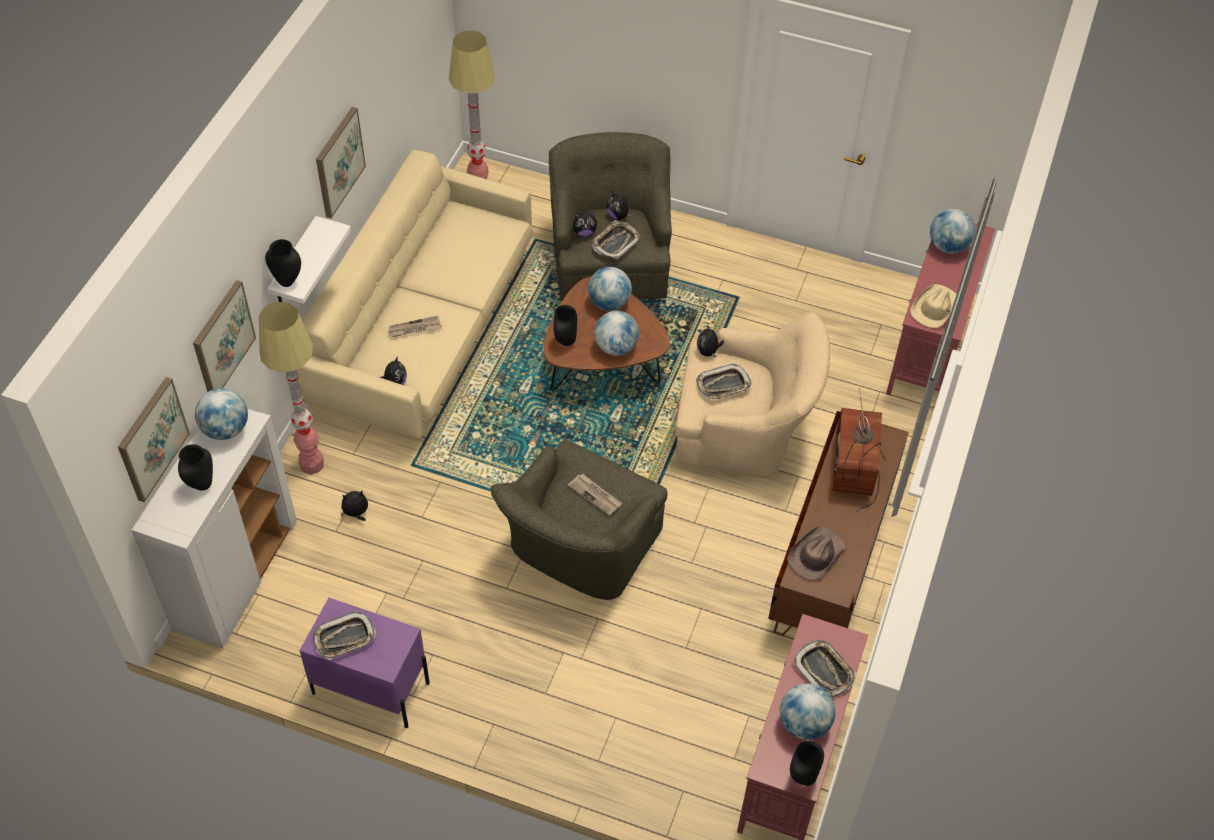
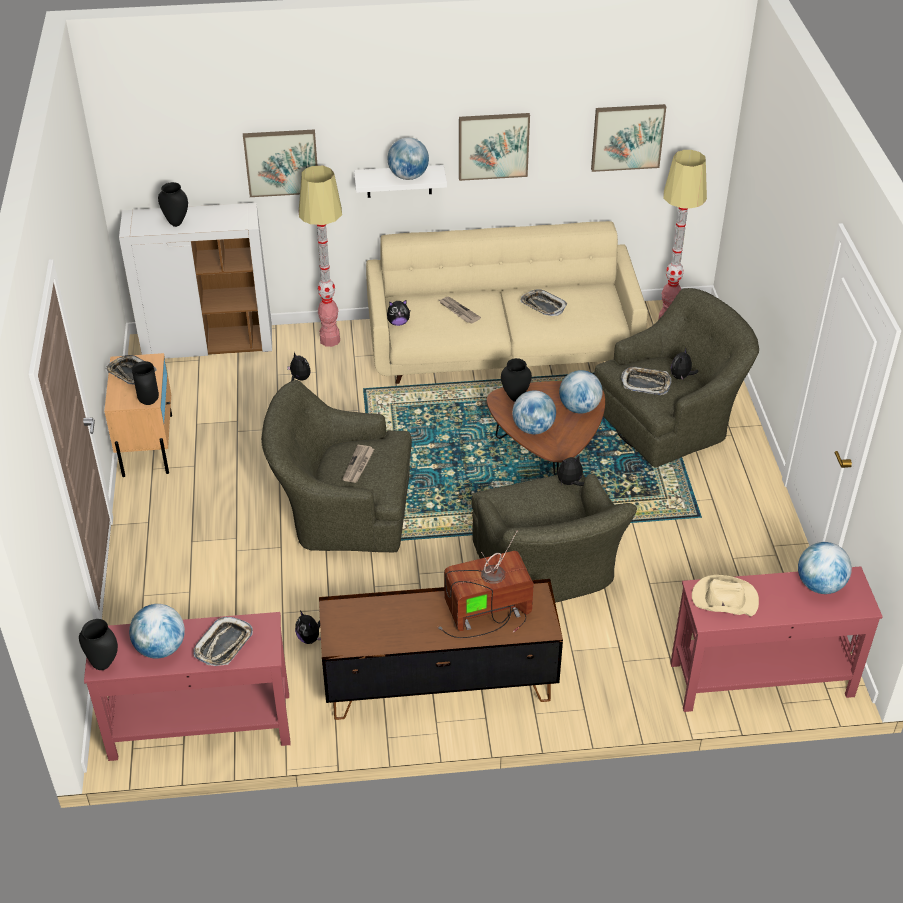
camera: 65 degrees right, 10 degrees down
(152, 439) = (169, 165): picture -> picture (627, 137)
(226, 429) = (232, 215): globe -> globe (408, 176)
(288, 281) = (367, 175): black vase -> black vase (149, 401)
(370, 687) = (148, 444): purple nightstand -> beige nightstand
(584, 232) = (641, 363): plush toy -> plush toy (309, 638)
(723, 385) = (536, 503): tray -> tray (543, 306)
(745, 430) = (546, 574): beige armchair -> green armchair
(816, 555) = (367, 615): brown hat -> none

